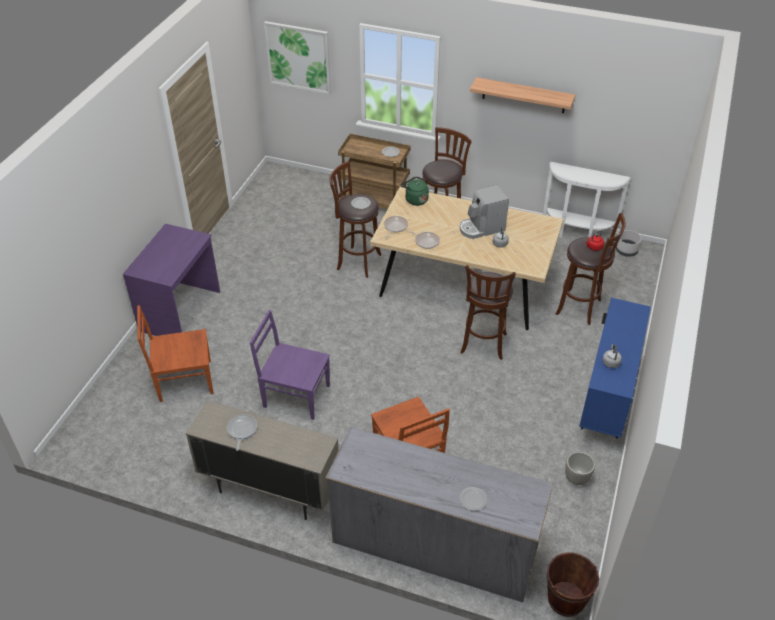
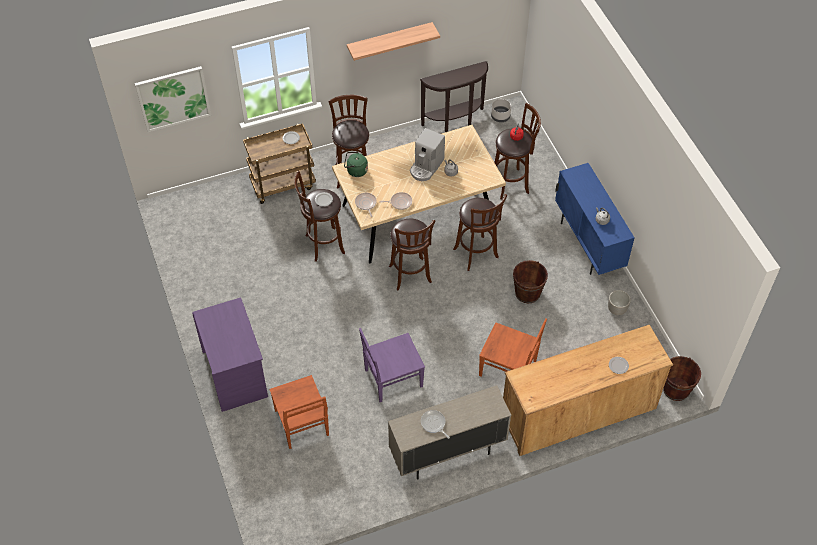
camera: 40 degrees left, 10 degrees up
(183, 381) = (302, 424): brown chair -> brown chair turned 60 degrees counterclockwise
(404, 326) = (410, 276): none -> brown stool
(434, 545) = (578, 412): grey dresser -> brown dresser
(498, 405) = (527, 293): none -> brown bucket
(577, 234) = (455, 122): white console table -> brown console table

